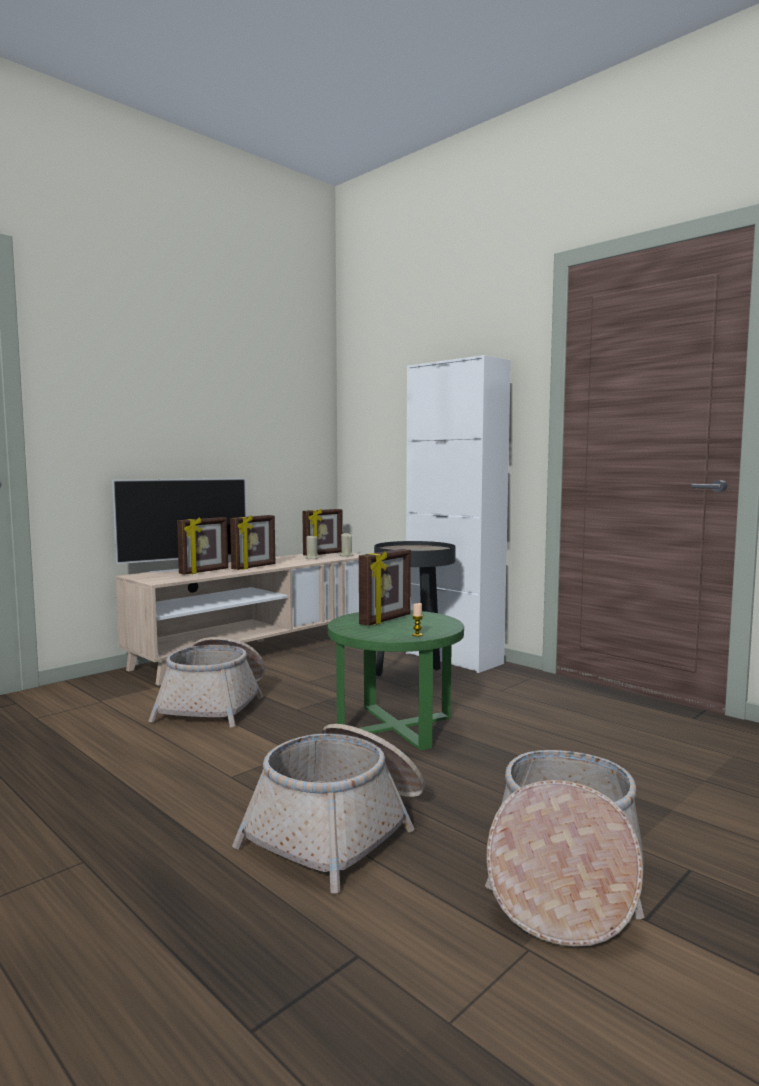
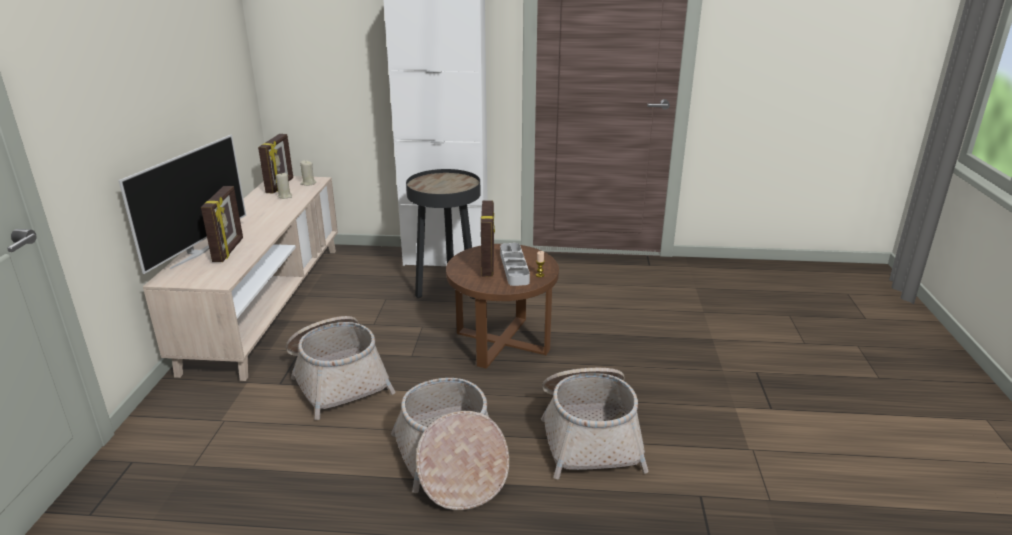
camera: 40 degrees left, 20 degrees up
(254, 567) = (262, 228): picture frame -> none
(395, 726) = (502, 341): green side table -> brown side table
(405, 626) = (514, 267): none -> grey tray
(563, 878) = (720, 404): basket -> basket (451, 462)

